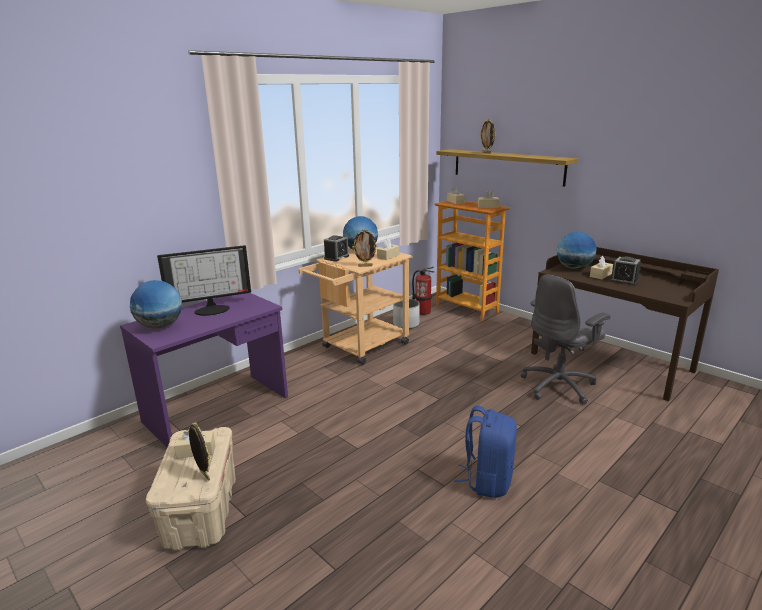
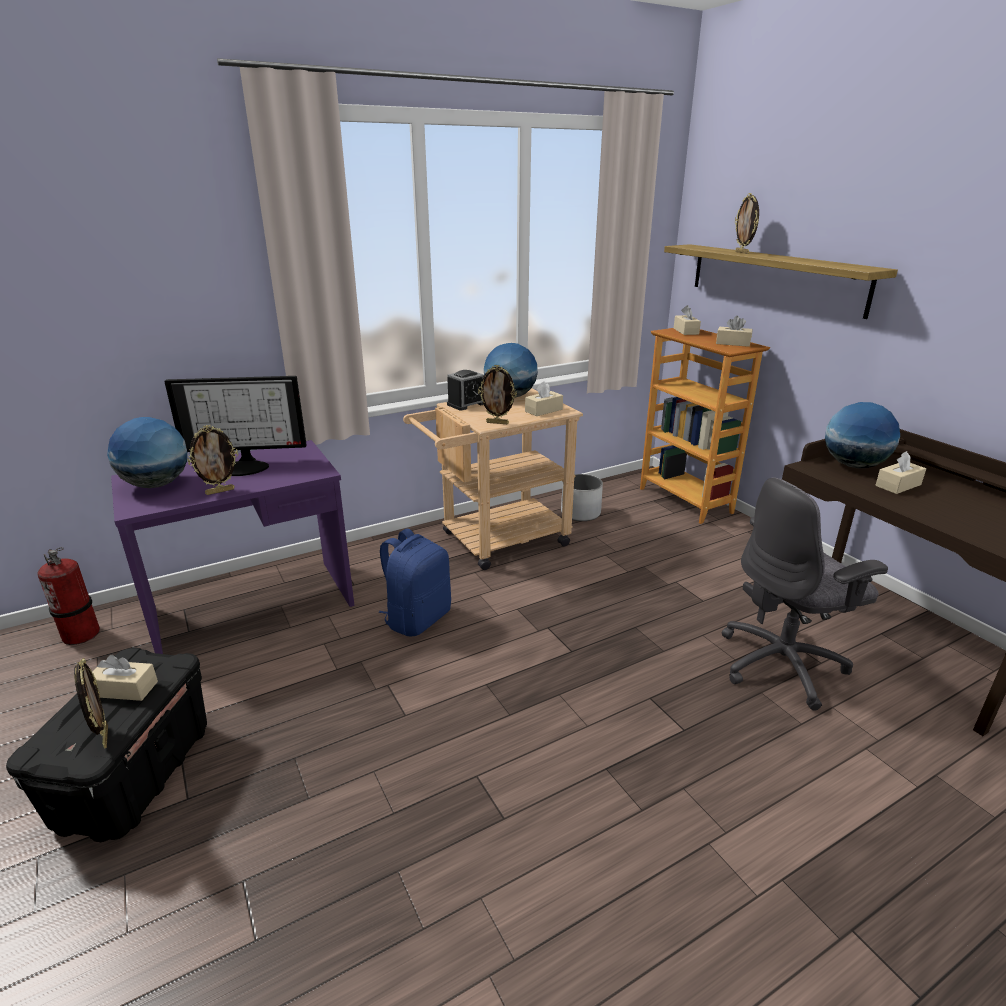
camera: 15 degrees right, 5 degrees up
(201, 512) = (136, 775): beige storage box -> black storage box
(209, 324) = (220, 491): none -> picture frame
(422, 312) = (615, 496): fire extinguisher -> fire extinguisher (81, 634)
(487, 480) = (579, 827): blue backpack -> blue backpack (417, 618)
(624, 281) = (939, 503): alarm clock -> none

